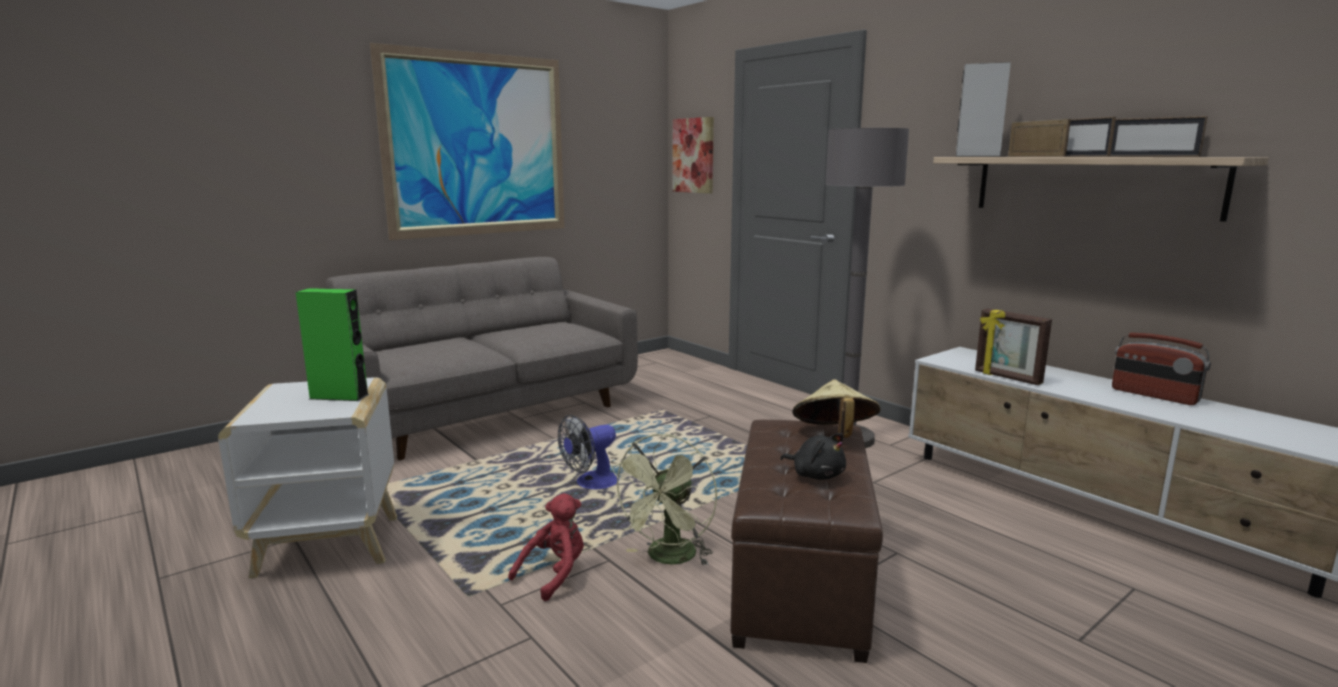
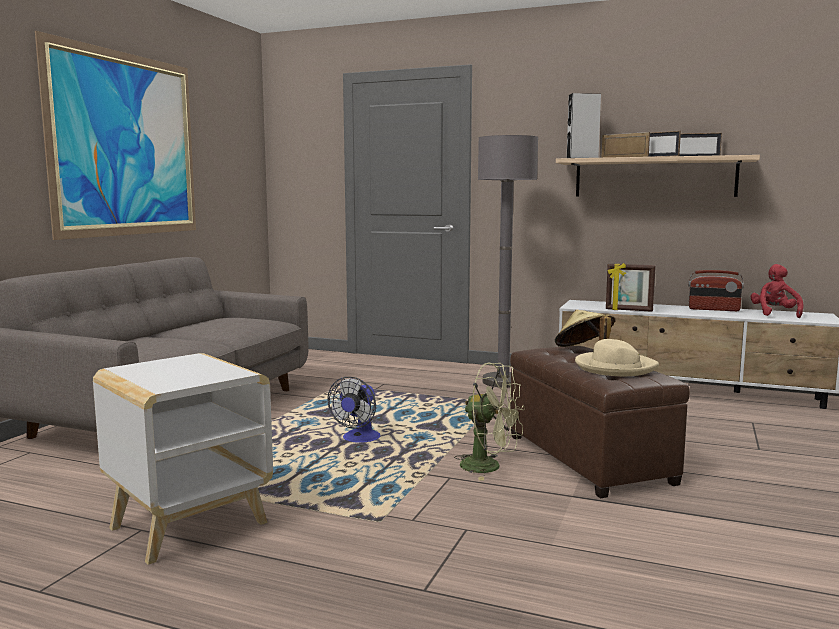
camera: 30 degrees left, 5 degrees down
(339, 396) = (206, 366): green speaker -> none
(554, 574) = (423, 494): red plush toy -> red plush toy (774, 314)
(668, 559) = (489, 467): green fan -> green fan turned 60 degrees counterclockwise
(693, 155) = (298, 164): picture -> none
(816, 475) = (614, 367): black plush toy -> beige hat

